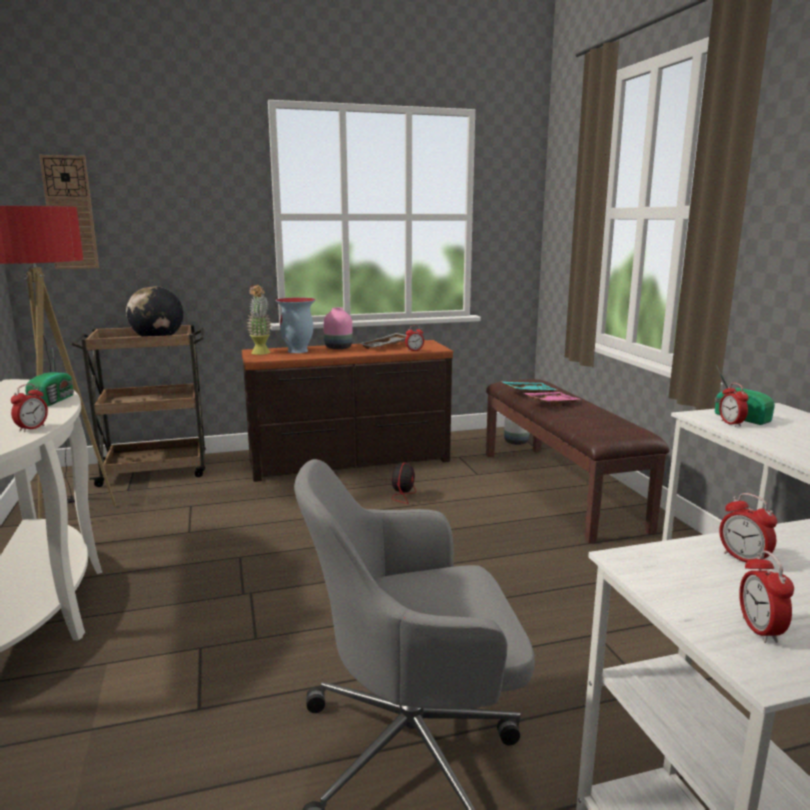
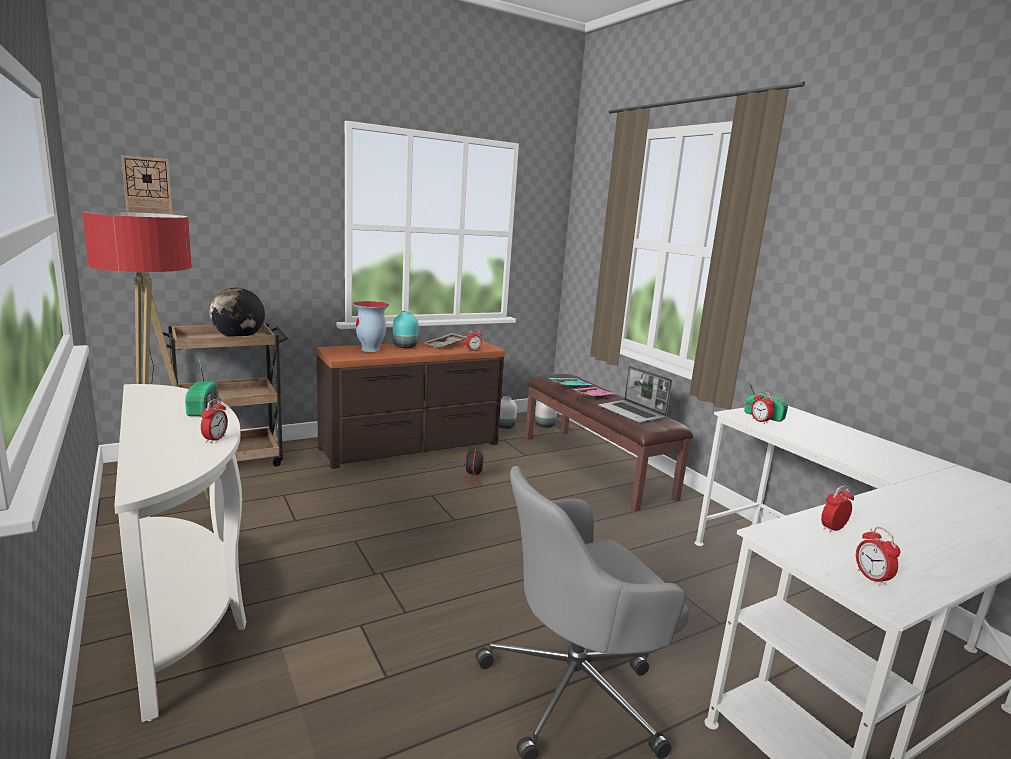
camera: 15 degrees left, 0 degrees up
(261, 353) = (338, 352): potted plant -> none
(337, 348) = (404, 347): pink vase -> turquoise vase
(467, 442) = (505, 426): none -> white vase
(593, 421) = (632, 413): none -> laptop
(743, 559) = (832, 528): alarm clock -> alarm clock turned 105 degrees clockwise

